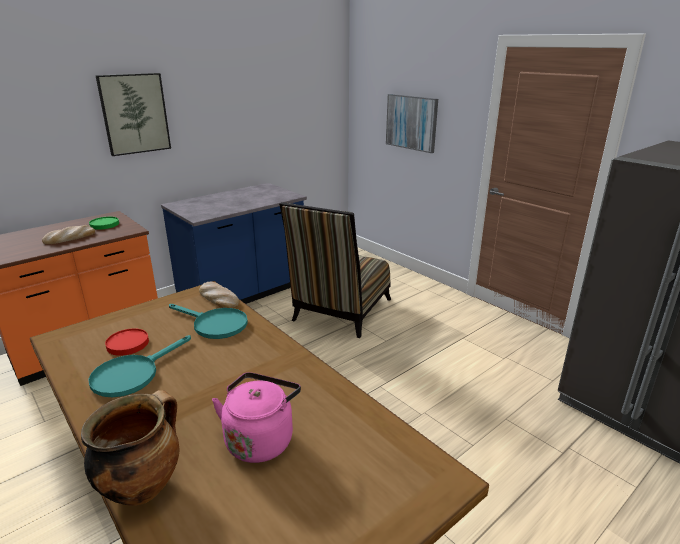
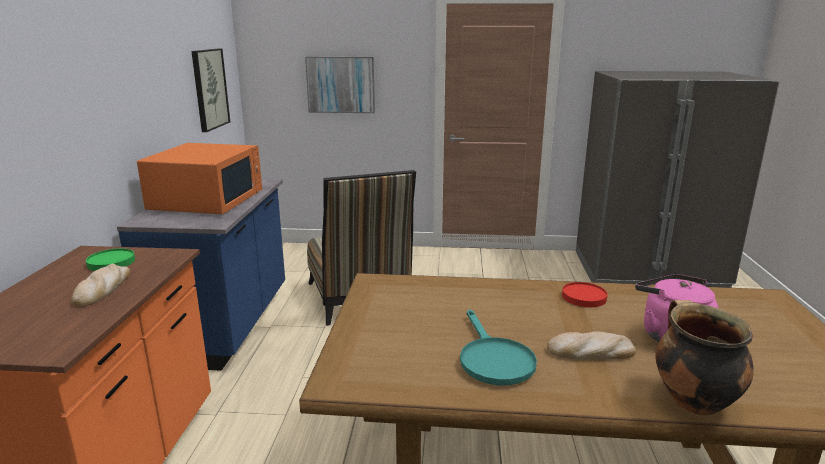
camera: 45 degrees left, 5 degrees down
(128, 344) = (423, 346): red plate -> red plate (583, 297)
(134, 114) = (76, 91): picture -> picture (209, 89)
(214, 324) = (453, 298): turquoise frying pan -> none
(218, 298) = (400, 282): bread -> bread (590, 351)
(232, 200) = (208, 200): none -> orange microwave

